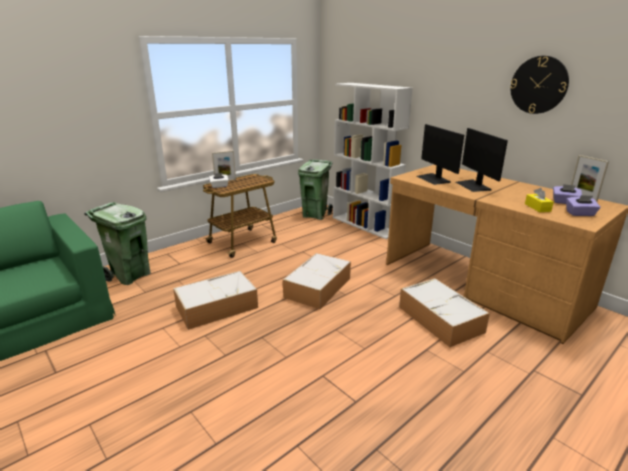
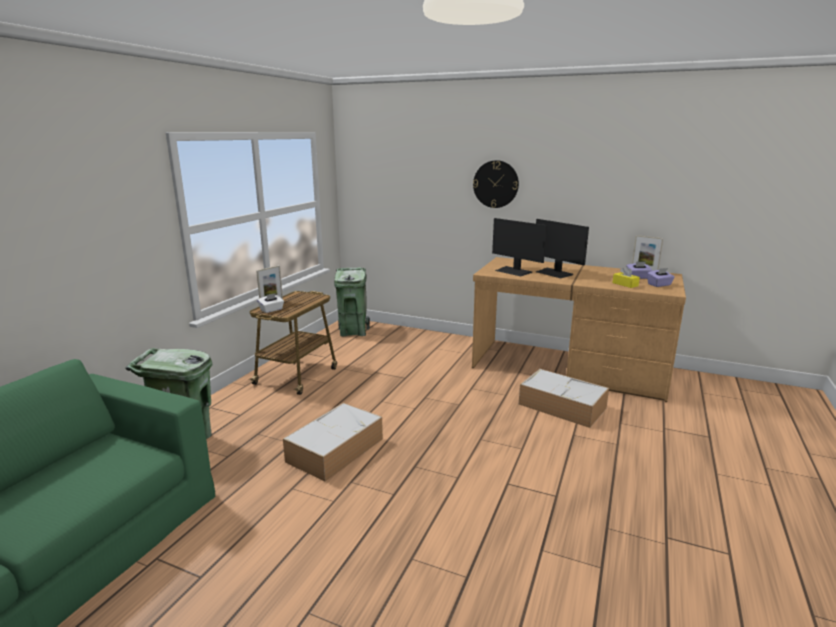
camera: 25 degrees left, 5 degrees down
(318, 287) = (426, 404): storage box -> none
(365, 225) = (416, 333): white bookcase -> none
(538, 85) = (591, 176): wall clock -> wall clock (495, 184)

